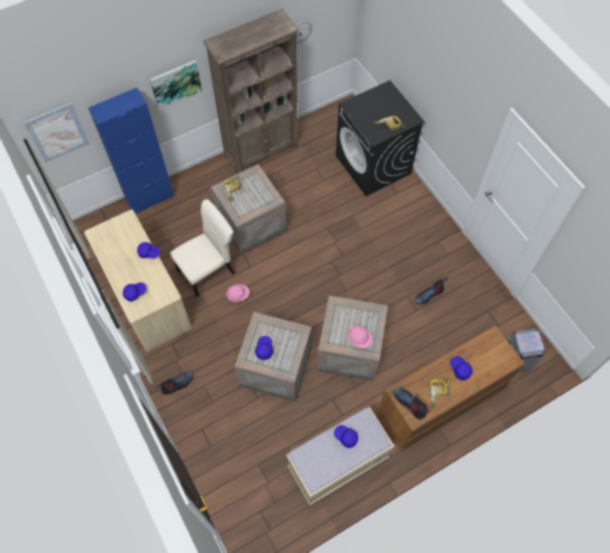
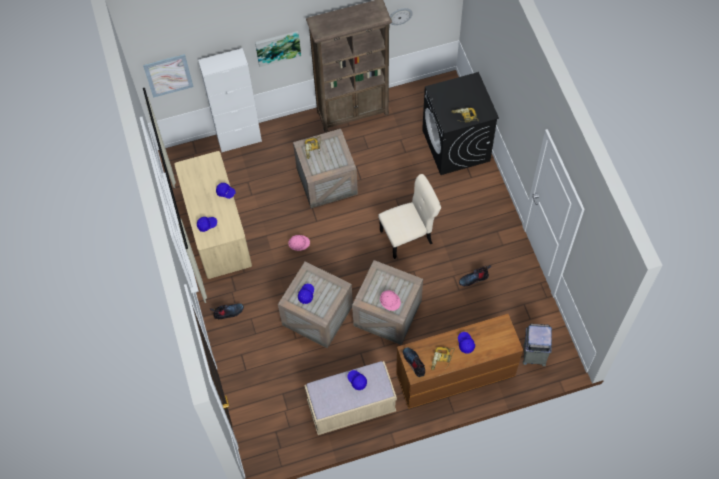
camera: 15 degrees right, 0 degrees up
(150, 198) = (239, 139): blue cabinet -> white cabinet
(208, 271) = (277, 217): beige chair -> beige chair (408, 236)

